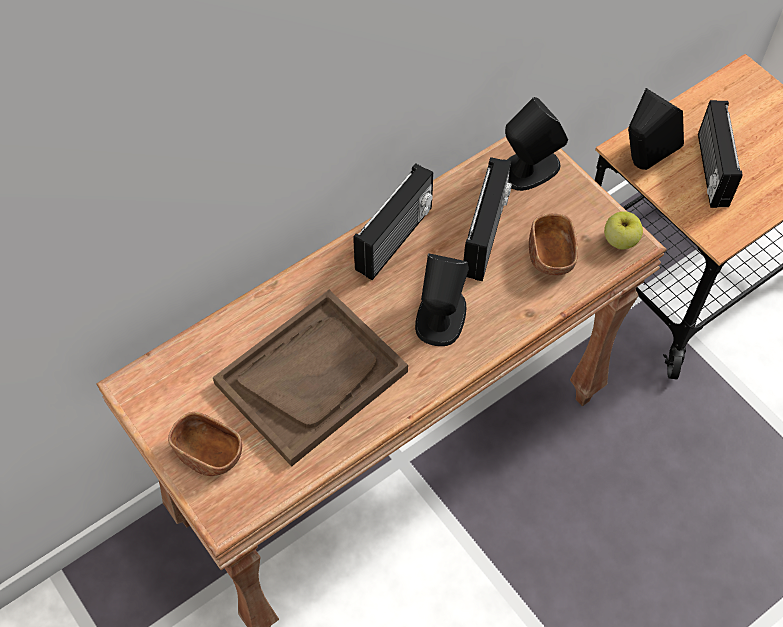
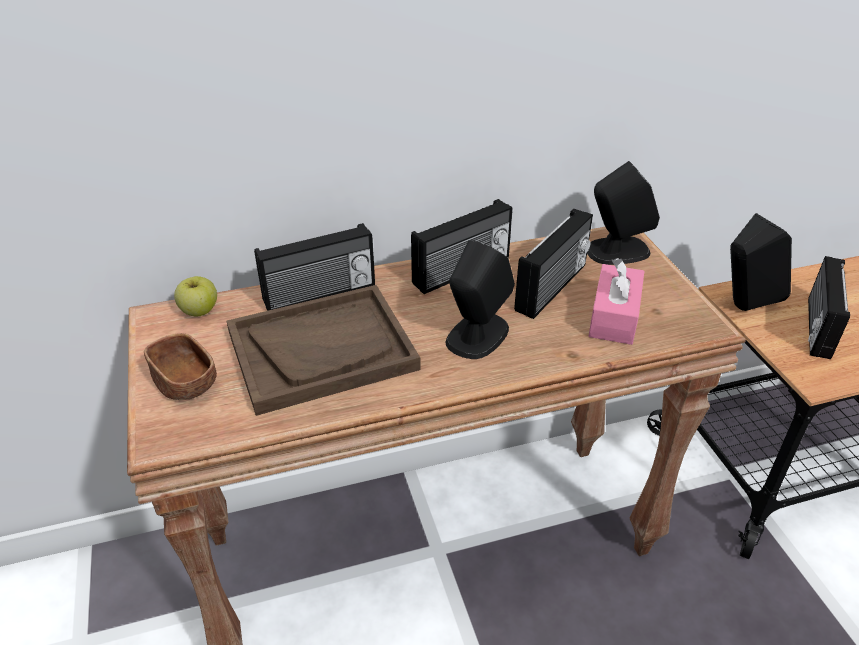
camera: 20 degrees right, 20 degrees down
(275, 310) = (320, 294): none -> radio
(551, 257) = (614, 316): brown bowl -> pink tissue box
(620, 240) = (694, 320): apple -> apple (199, 311)

